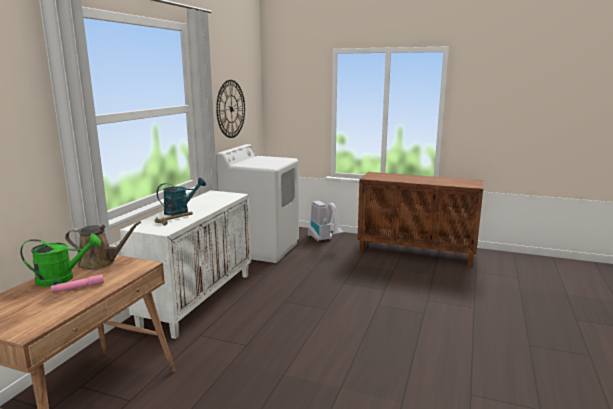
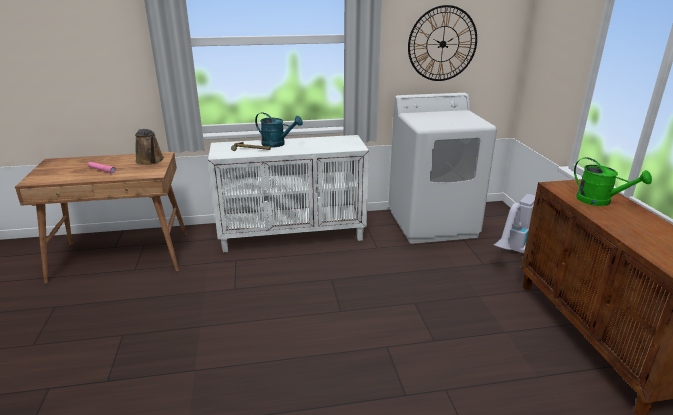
camera: 60 degrees right, 10 degrees up
(62, 278) = (116, 161): green watering can -> green watering can (600, 201)

